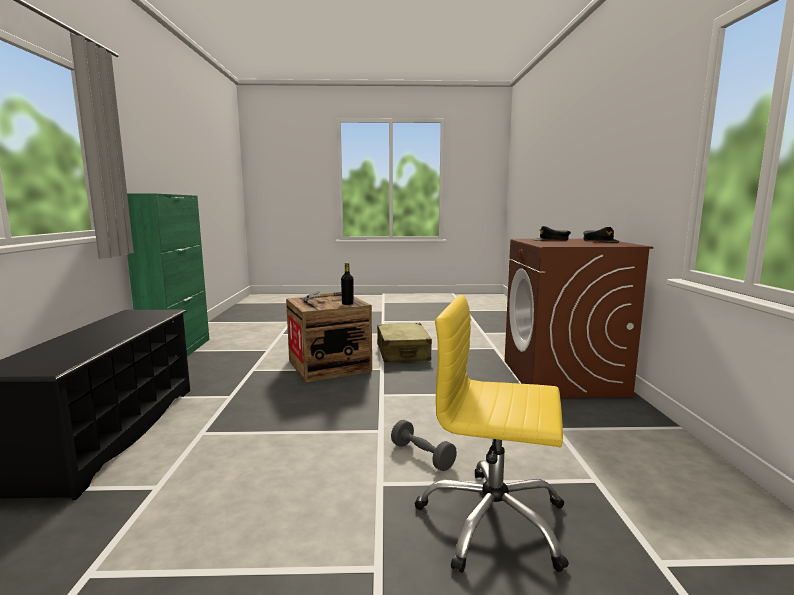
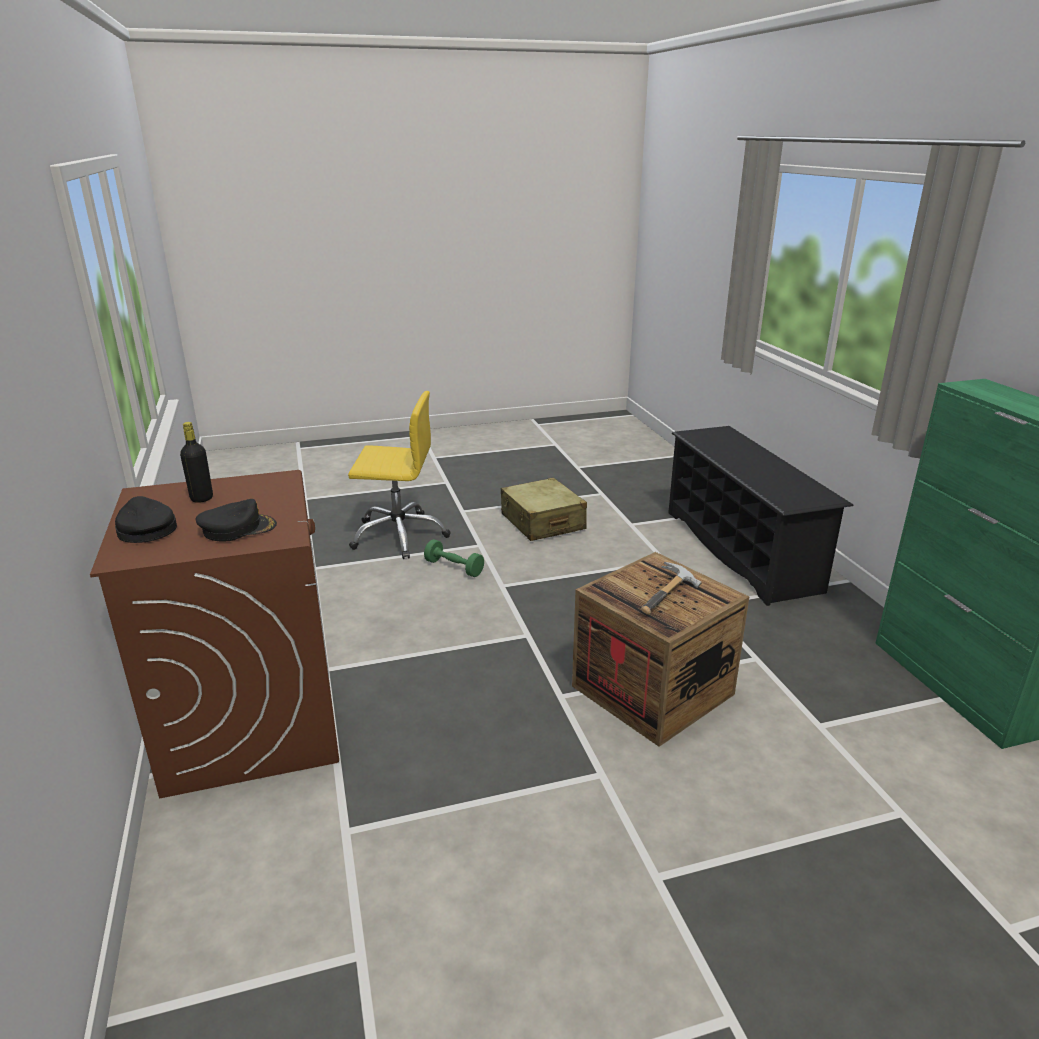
camera: 165 degrees right, 15 degrees up
(347, 304) = (617, 586): black bottle -> black bottle (202, 498)
(403, 353) = (550, 764): beige suitcase -> beige suitcase (542, 522)
(422, 456) = (454, 568): grey dumbbell -> green dumbbell

